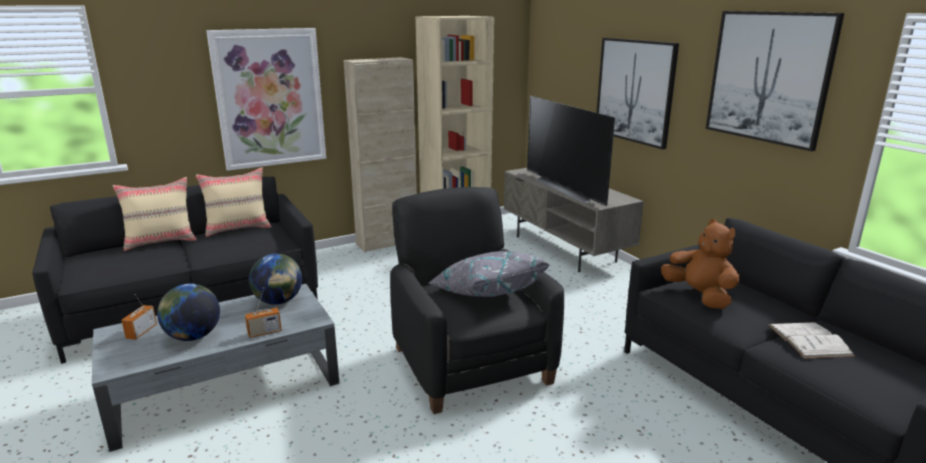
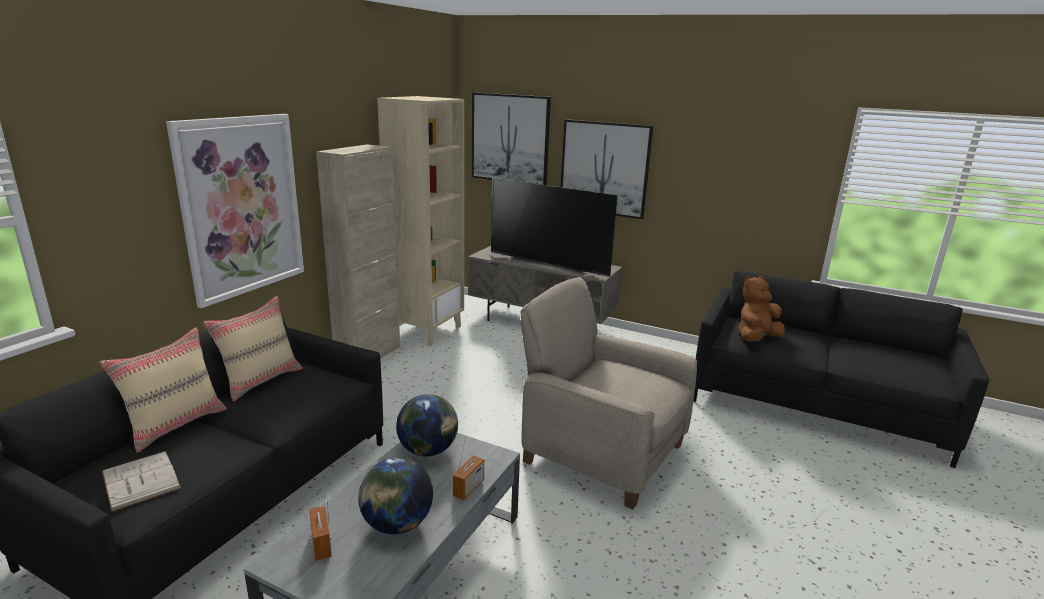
camera: 35 degrees left, 0 degrees up
(470, 363) = (601, 452): black armchair -> beige armchair
(486, 292) = (629, 379): grey pillow -> none
(699, 296) = (756, 338): brown plush toy -> brown plush toy turned 60 degrees counterclockwise
(768, 77) = (745, 154): picture -> picture (510, 138)
(809, 340) = (853, 353): white book -> white book (140, 480)

